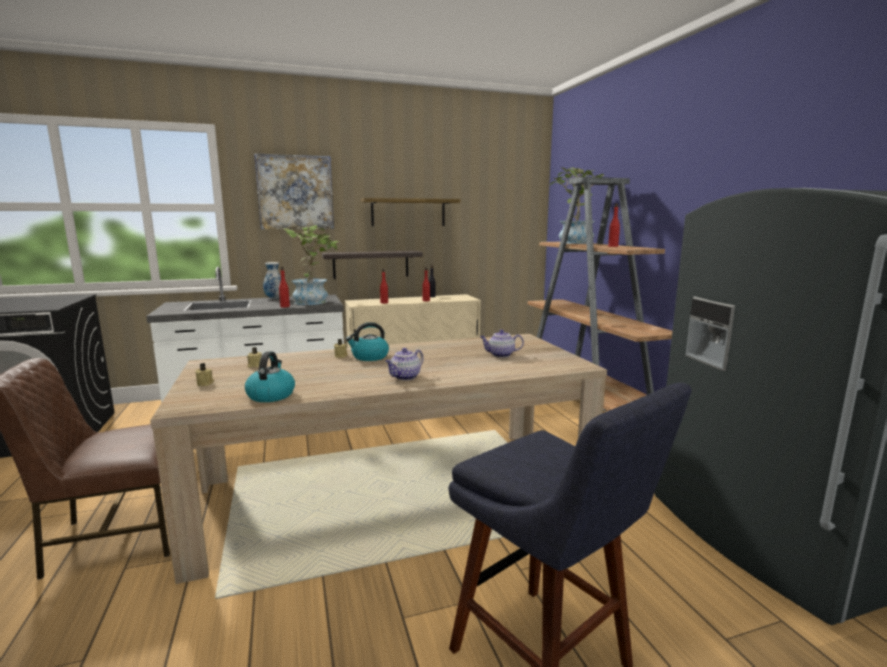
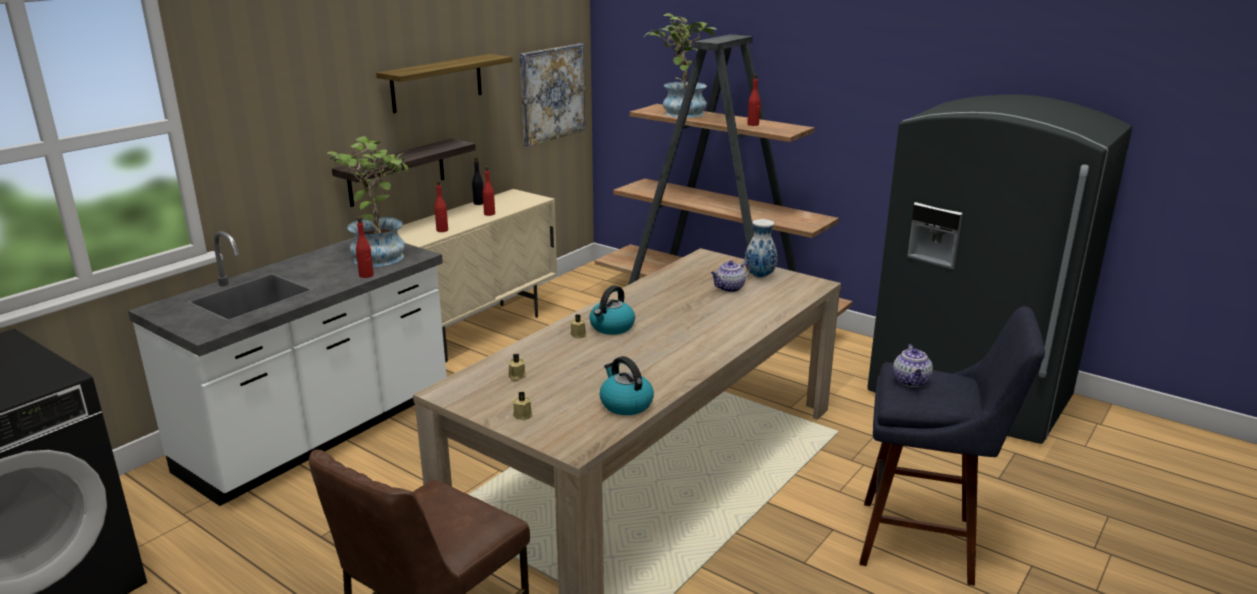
camera: 35 degrees left, 10 degrees up
(274, 298) = (300, 261): vase -> vase (759, 276)
(295, 192) = (286, 78): picture -> picture (552, 93)
(405, 377) = (700, 343): teapot -> teapot (911, 381)

